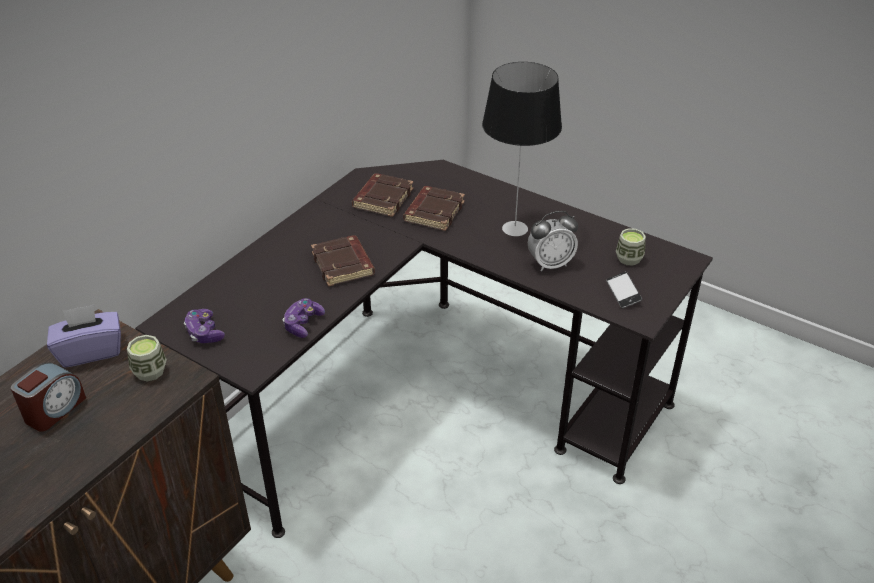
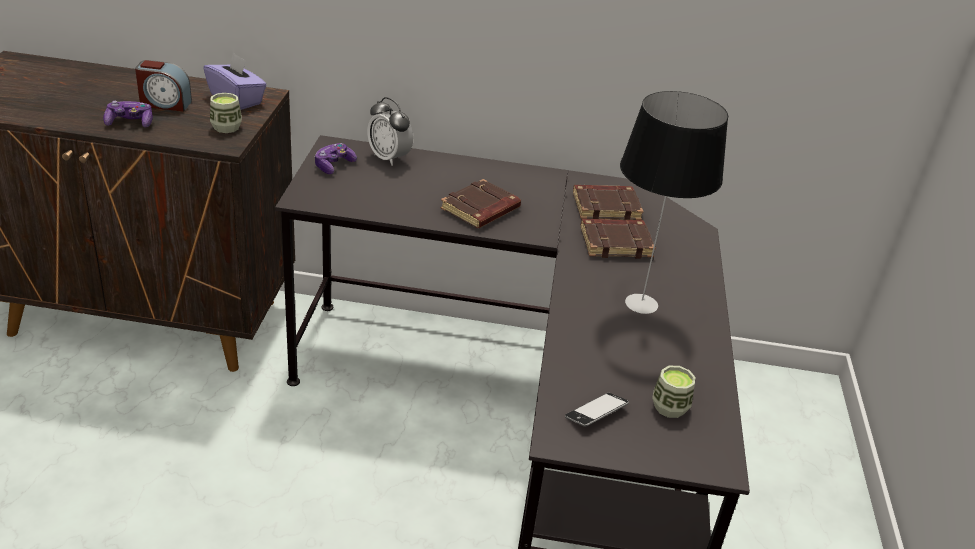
camera: 60 degrees right, 5 degrees down
(303, 324) = (379, 209): game controller -> game controller (130, 122)
(550, 264) = (600, 343): alarm clock -> alarm clock (389, 158)

